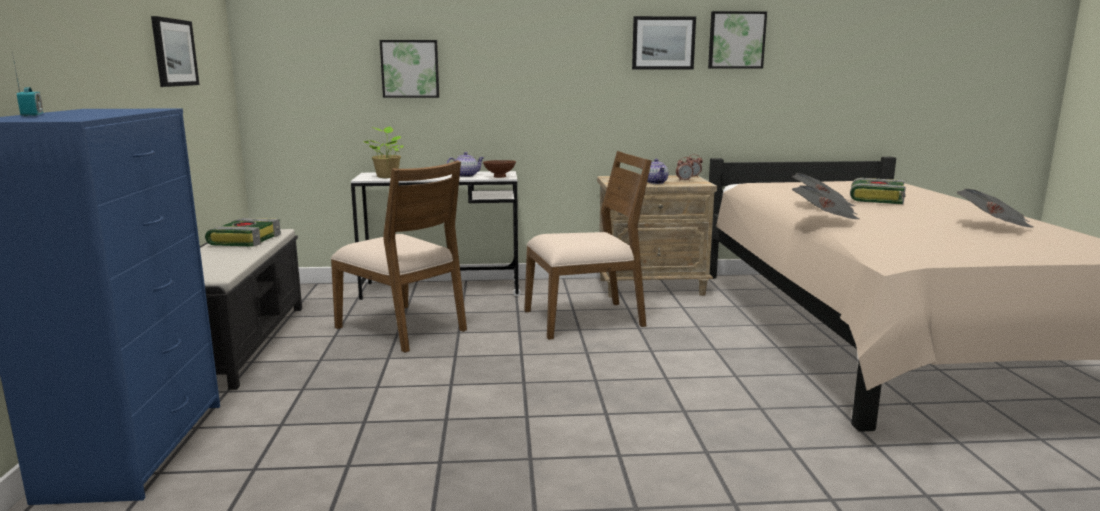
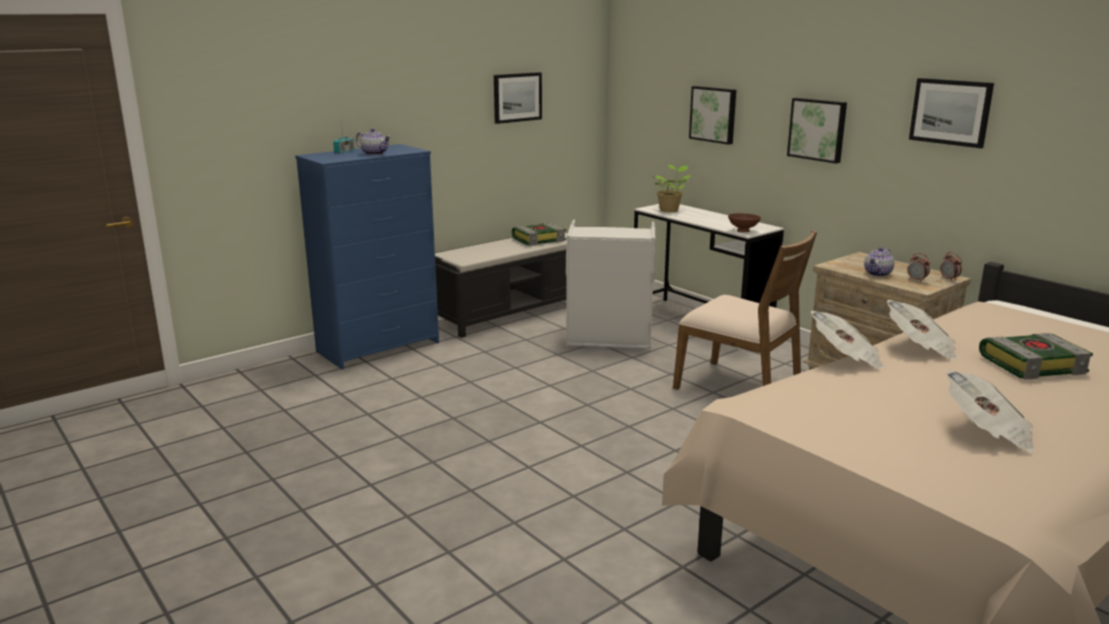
camera: 55 degrees right, 5 degrees up
(403, 328) = (608, 340): brown chair -> grey laundry basket
(466, 175) = (723, 223): teapot -> teapot (374, 153)
(736, 40) = (1046, 117): picture -> picture (818, 129)

